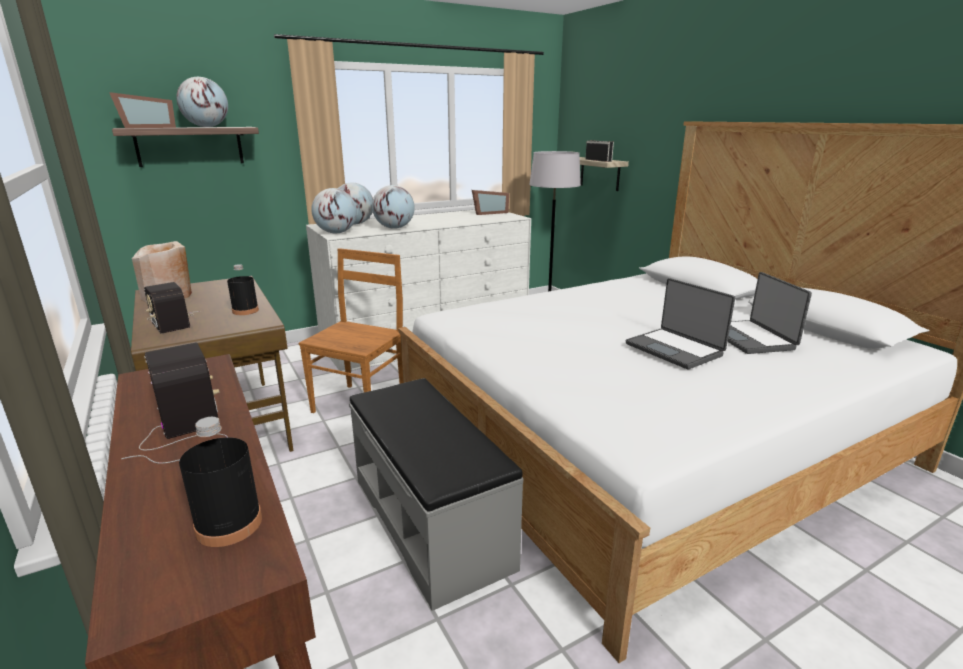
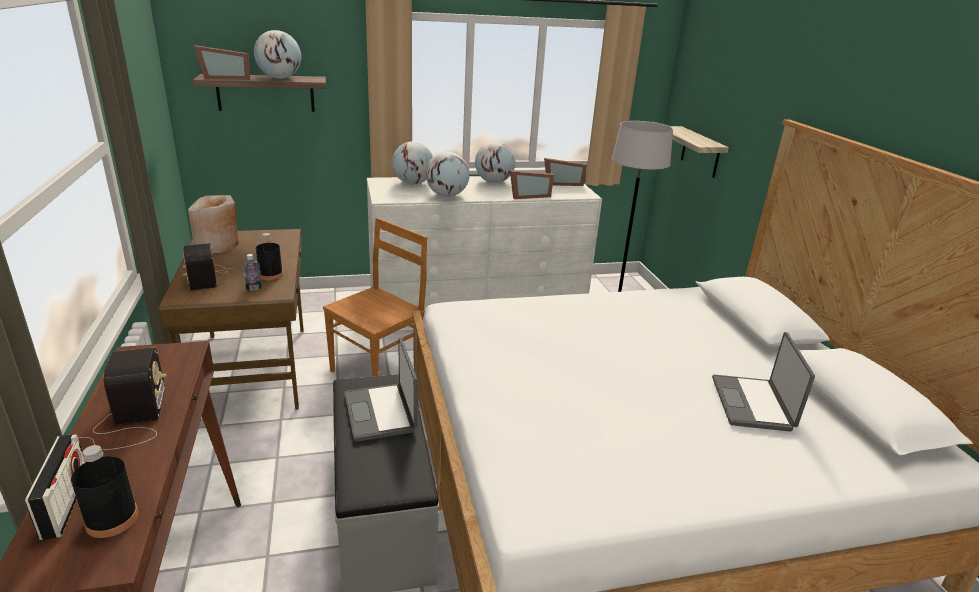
camera: 15 degrees right, 5 degrees up
(234, 323) = (254, 288): none -> bottle
(336, 233) = (386, 195): globe -> globe (494, 182)
(468, 222) = (528, 196): none -> picture frame
(598, 160) = (694, 141): radio -> radio (65, 504)
(675, 349) = (654, 402): laptop -> laptop (381, 412)

